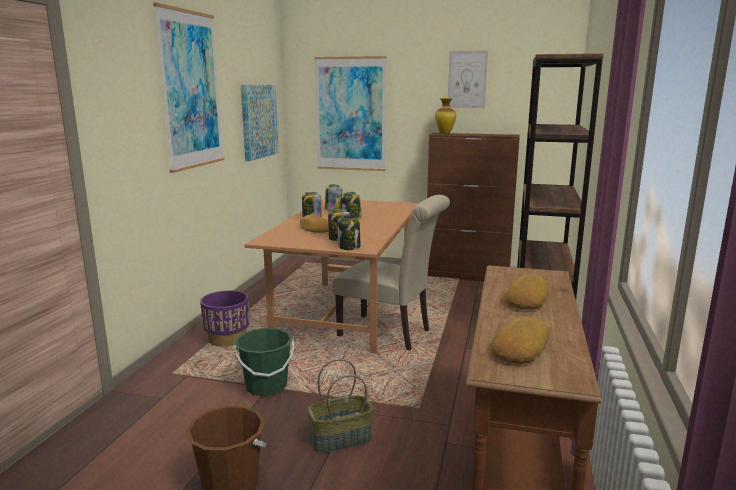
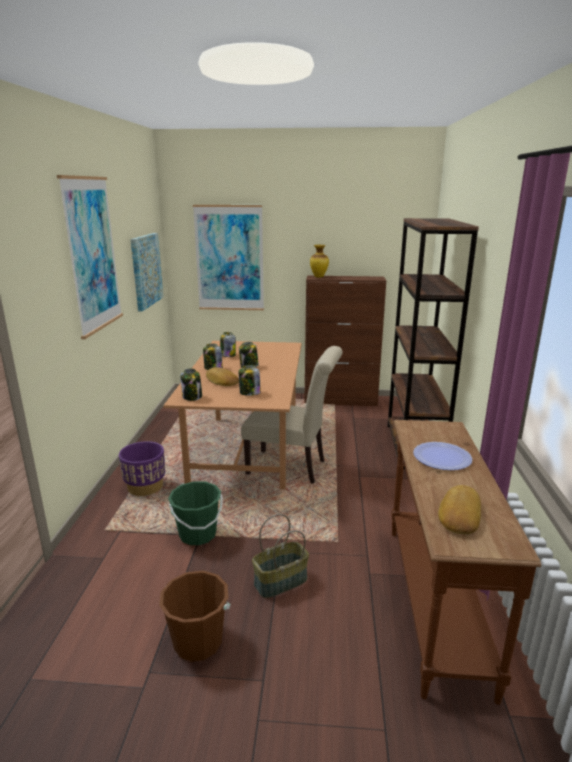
camera: 10 degrees left, 5 degrees up
(349, 247) = (262, 402): jar -> jar (192, 397)
(467, 79) = (337, 227): picture -> none
(525, 299) = (441, 457): bread -> plate

